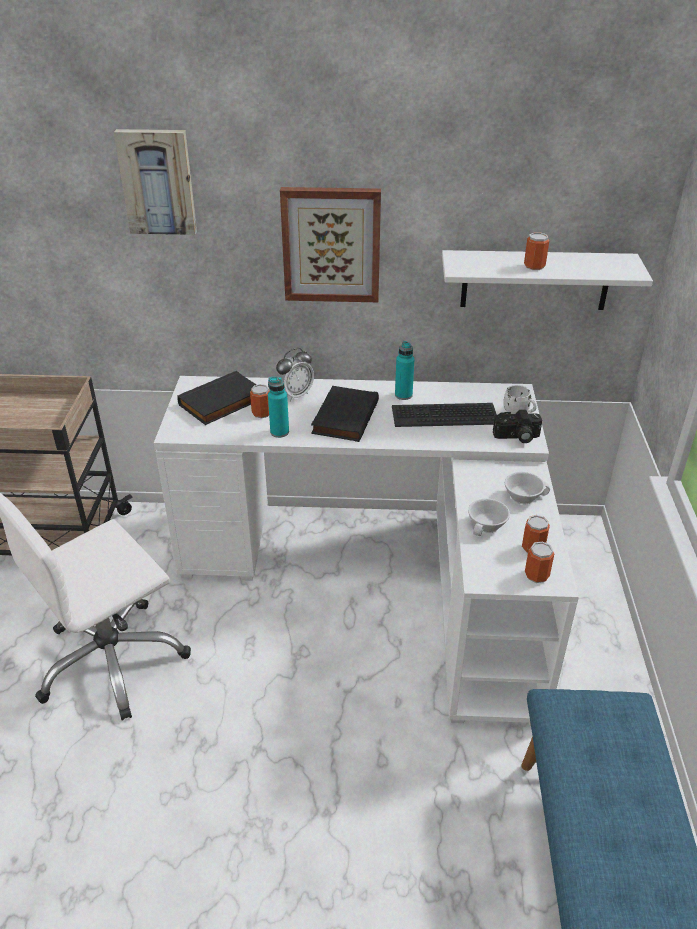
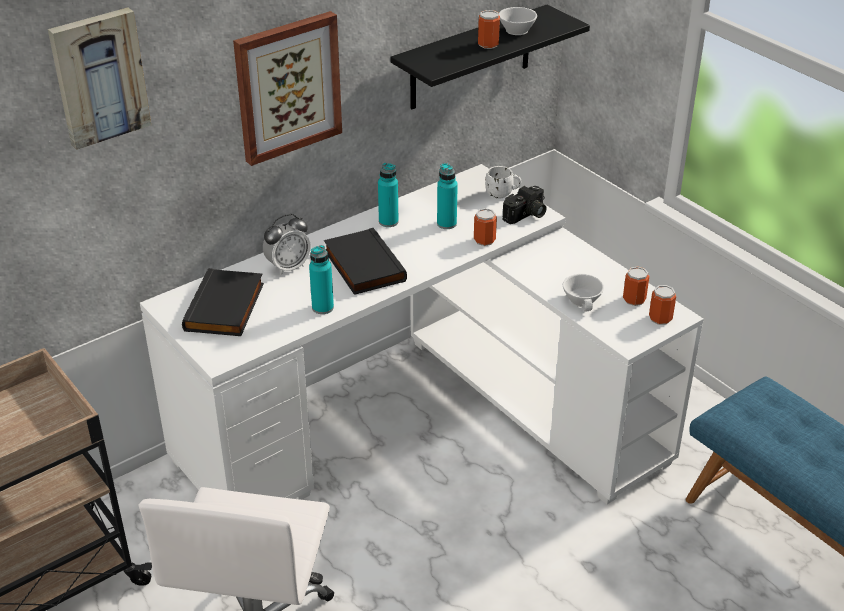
camera: 40 degrees left, 0 degrees up
(261, 413) = (280, 299): can -> can (484, 240)
(295, 395) = (288, 267): alarm clock -> alarm clock turned 45 degrees clockwise
(444, 415) = (446, 224): keyboard -> turquoise bottle
(523, 496) = (579, 263): white cup -> white cup (516, 29)
(535, 280) = (470, 58): white shelf -> black shelf

